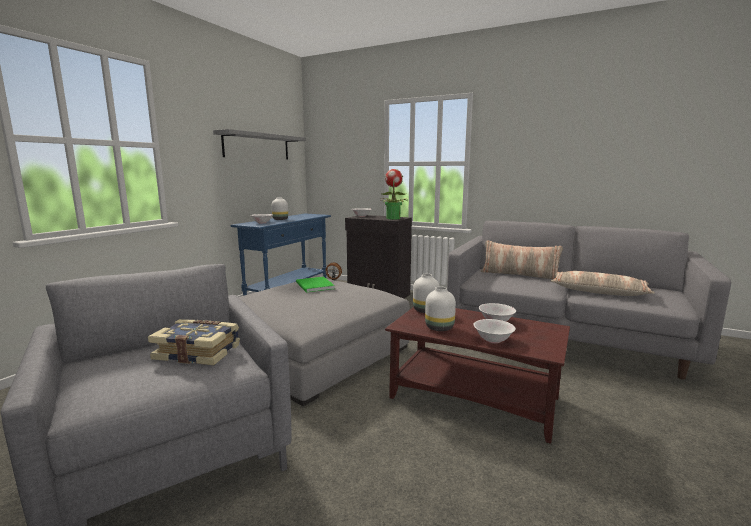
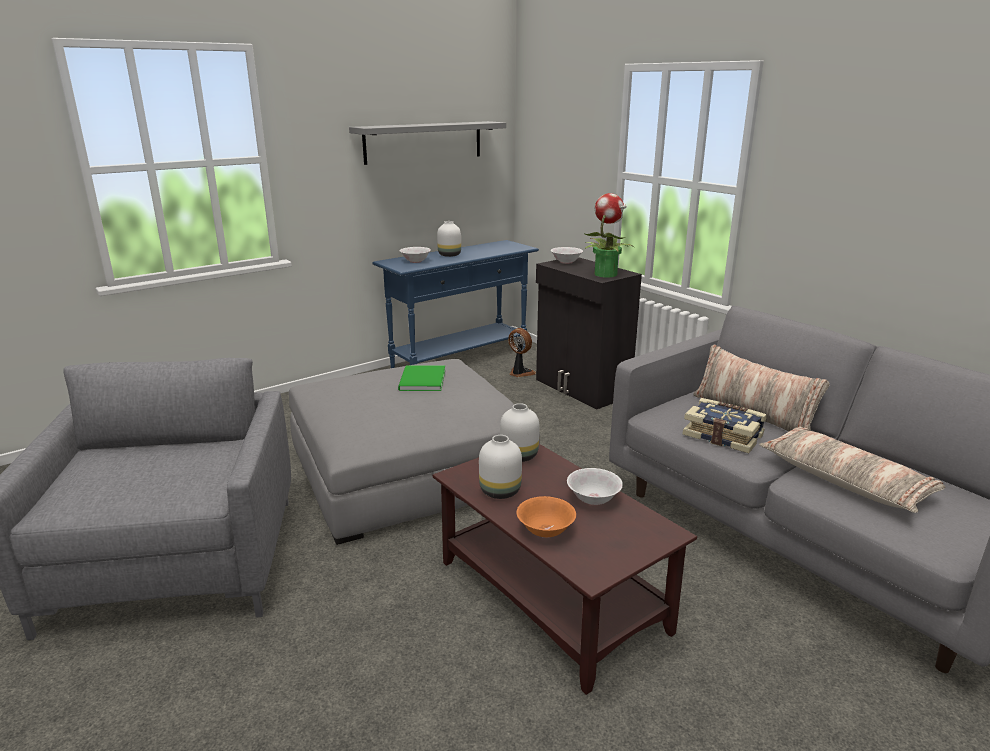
camera: 25 degrees right, 10 degrees up
(198, 352) = (184, 467): book -> book (723, 435)
(493, 340) = (545, 531): white bowl -> orange bowl

